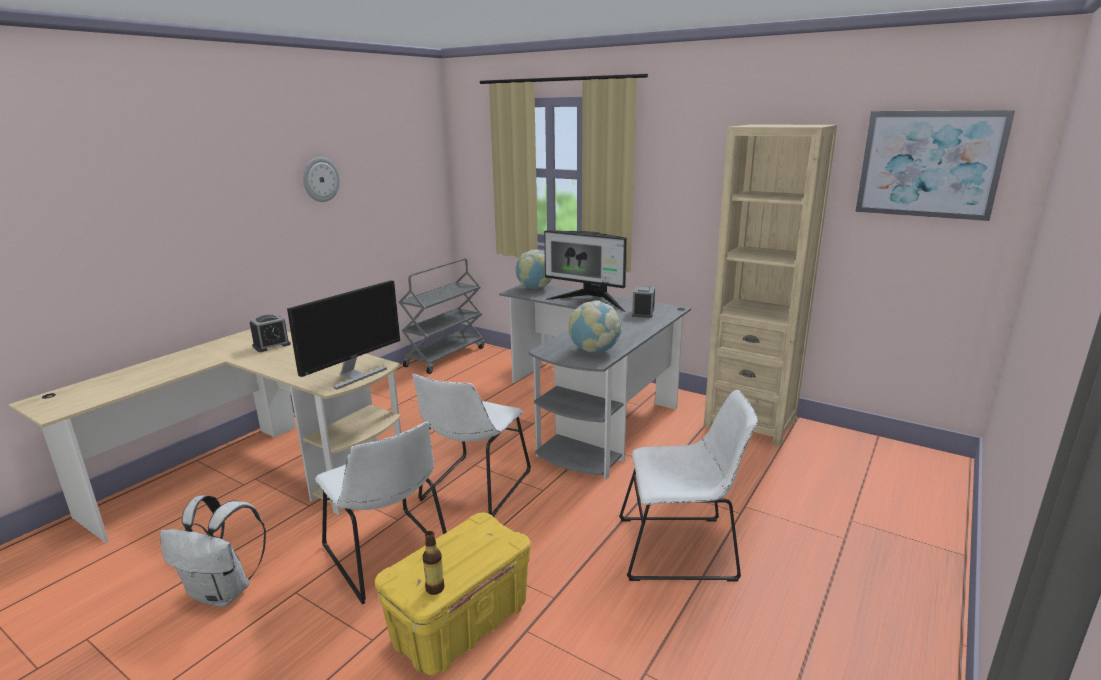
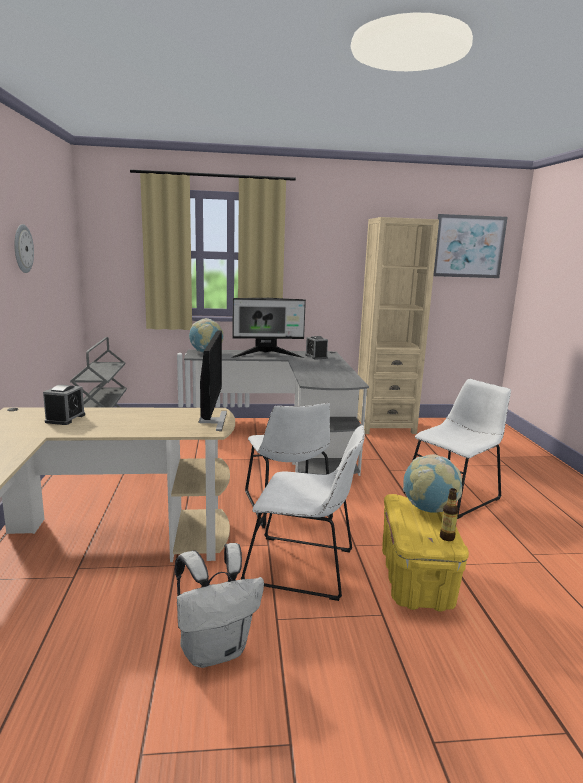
camera: 40 degrees left, 5 degrees down
(594, 351) = (340, 379): globe -> globe (429, 509)

